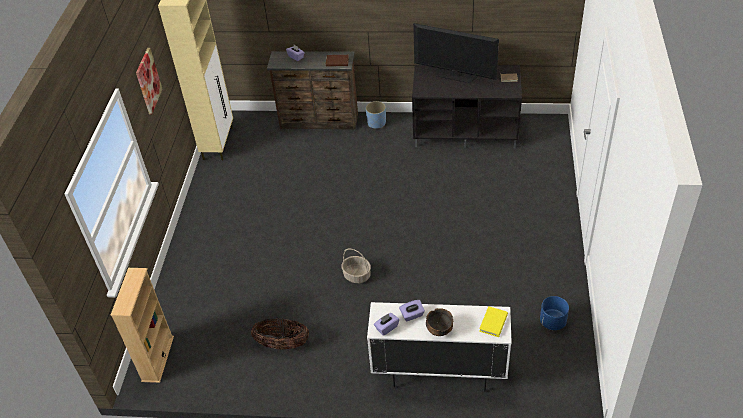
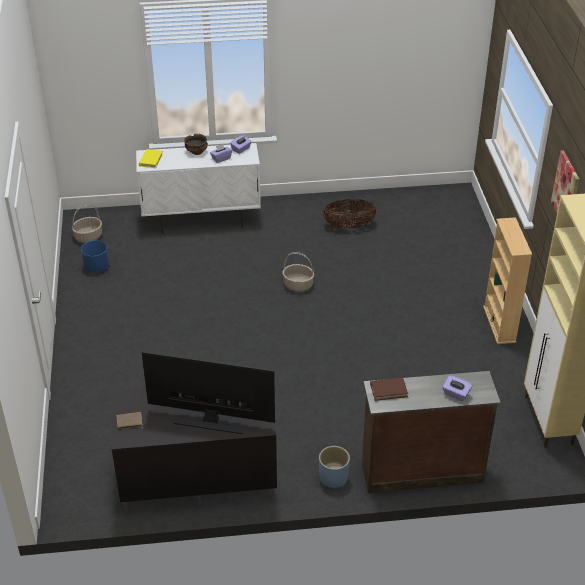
camera: 165 degrees right, 5 degrees down
(157, 358) = (455, 205): beige bookcase -> beige bookcase (499, 324)
(566, 366) = (88, 236): none -> basket

